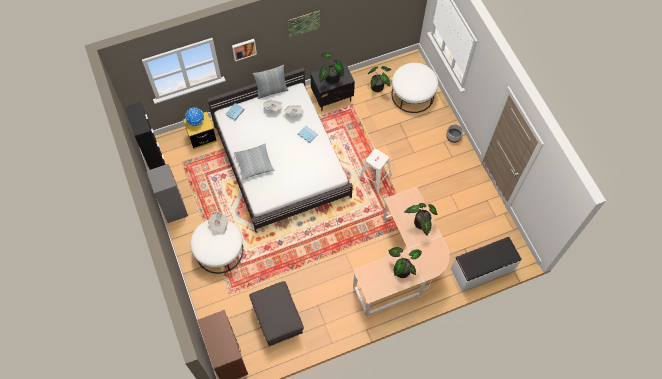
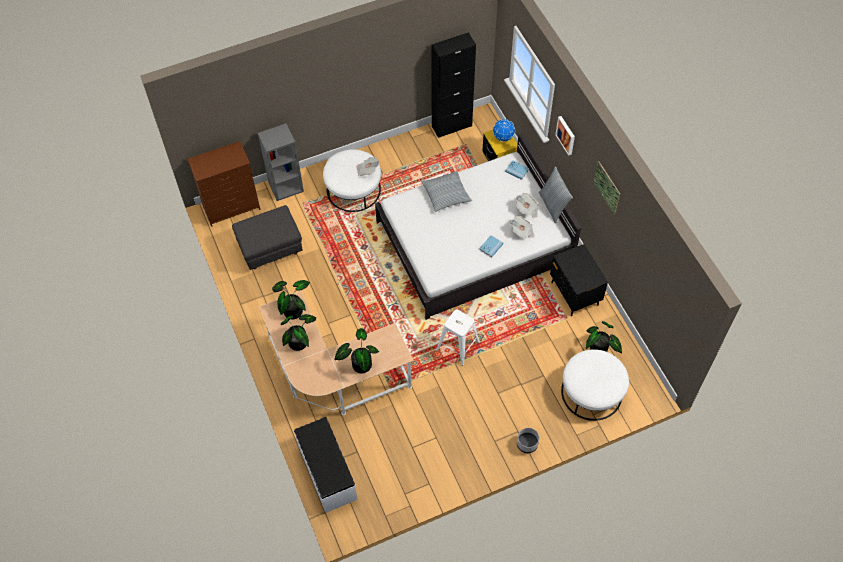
camera: 90 degrees right, 5 degrees down
(174, 209) = (404, 143): grey bookcase -> grey bookcase (286, 187)
(330, 78) = (576, 267): potted plant -> potted plant (292, 309)

